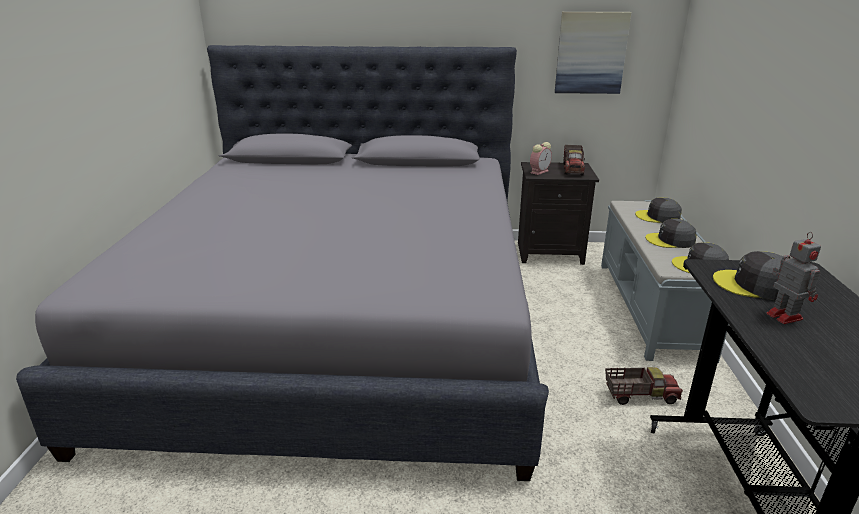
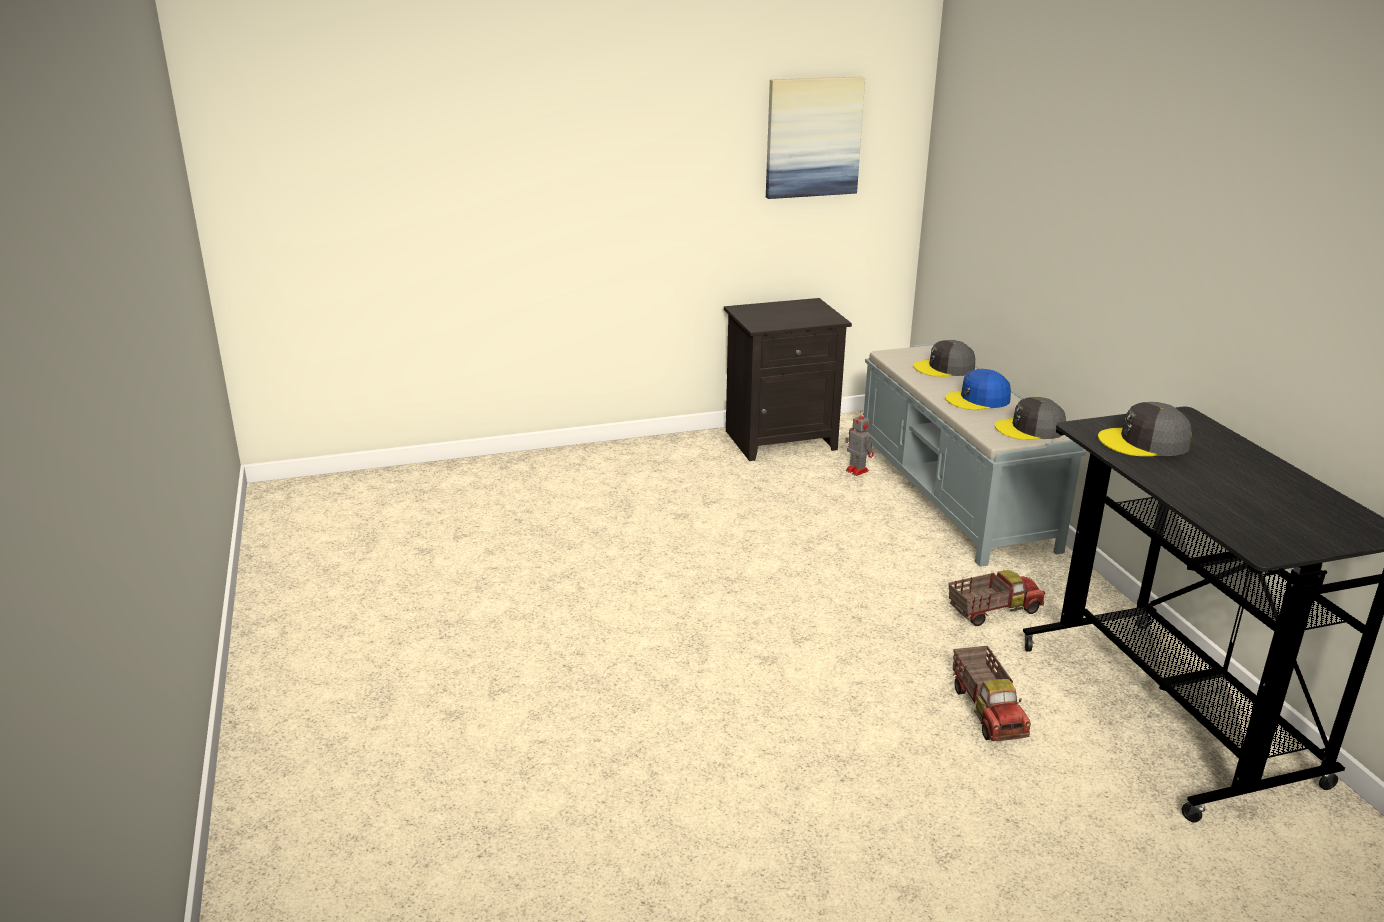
camera: 20 degrees left, 0 degrees up
(342, 320) = (534, 589): grey bed -> none
(539, 171) = (762, 319): alarm clock -> none
(573, 169) = (806, 310): toy truck -> toy truck (988, 710)
(670, 240) = (978, 399): grey cap -> blue cap
(783, 315) = (1188, 471): toy robot -> toy robot (856, 470)

